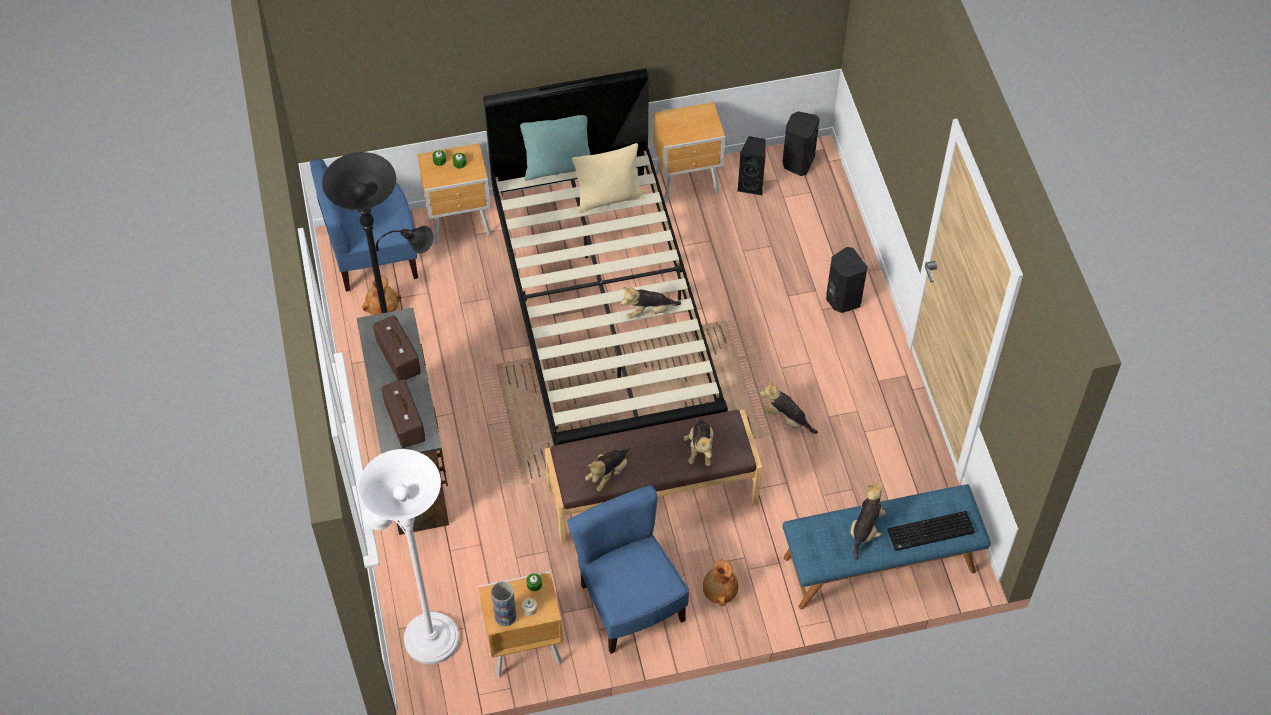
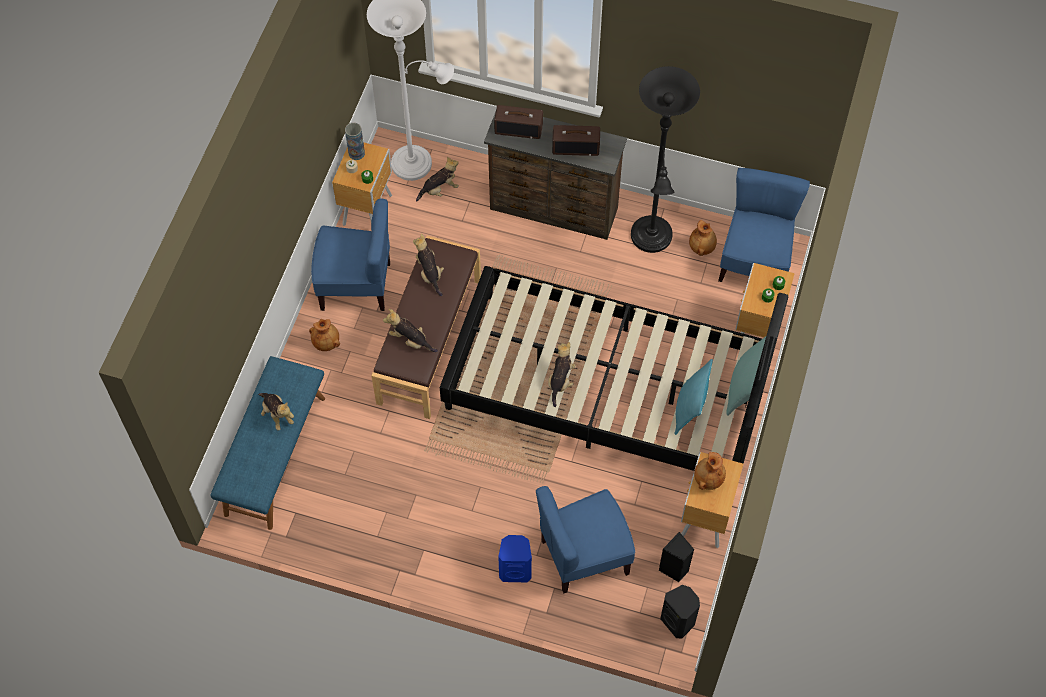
camera: 120 degrees right, 5 degrees up
(609, 198) = (689, 409): beige pillow -> turquoise pillow
(687, 130) = (708, 479): none -> brown vase
(787, 419) = (433, 464): plush toy -> plush toy (440, 189)
(789, 255) = (583, 555): none -> blue chair
(842, 299) = (515, 570): black speaker -> blue speaker
(930, 533) = (243, 454): keyboard -> none

